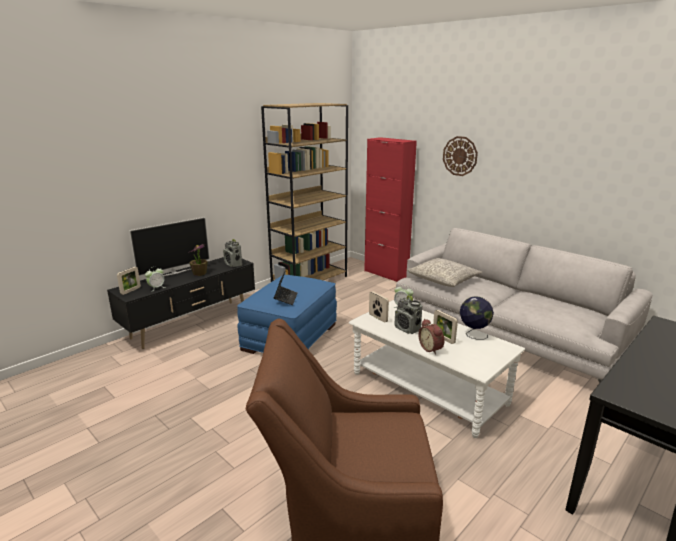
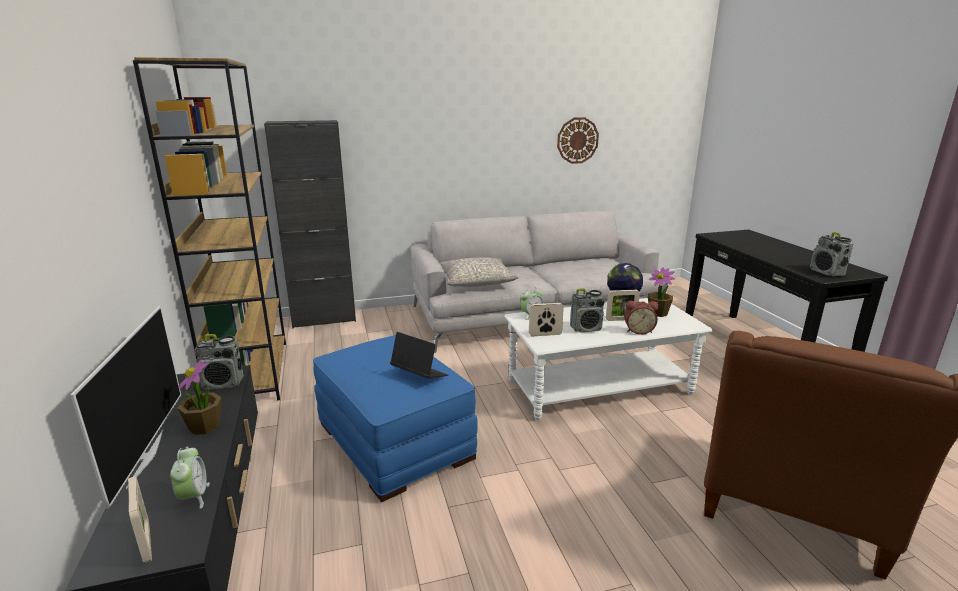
camera: 60 degrees left, 0 degrees up
(386, 274) = (324, 319): red cabinet -> black cabinet
(460, 156) = (404, 134): wall clock -> wall clock (577, 140)
(481, 352) = (658, 313): none -> potted plant
(640, 396) = (827, 272): none -> radio

